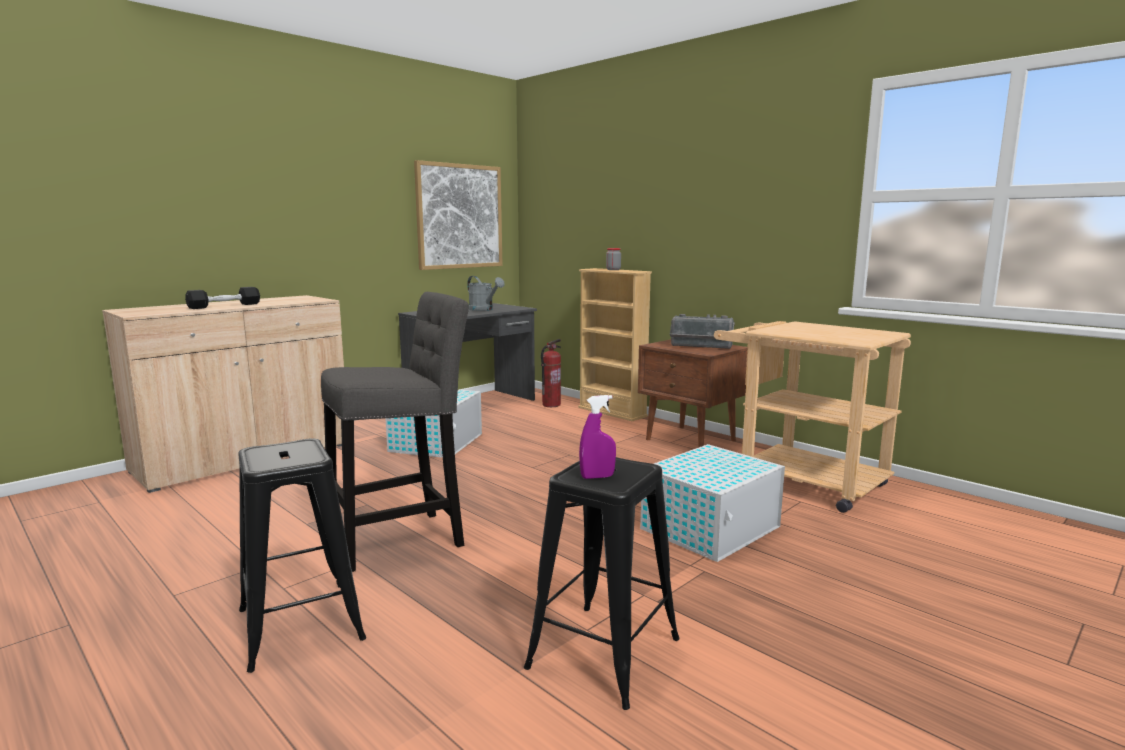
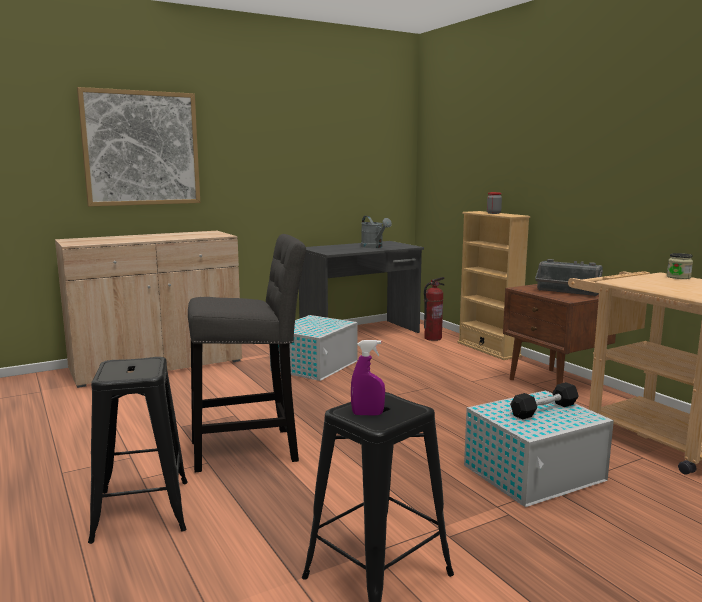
camera: 15 degrees right, 0 degrees up
(224, 306) = (143, 239): black dumbbell -> black dumbbell (544, 410)
(459, 216) = (358, 161): picture -> picture (141, 148)
(814, 325) = (678, 277): none -> jar

